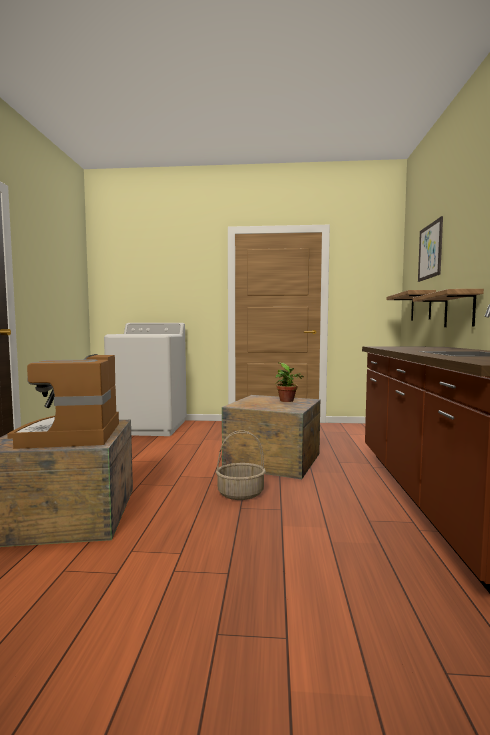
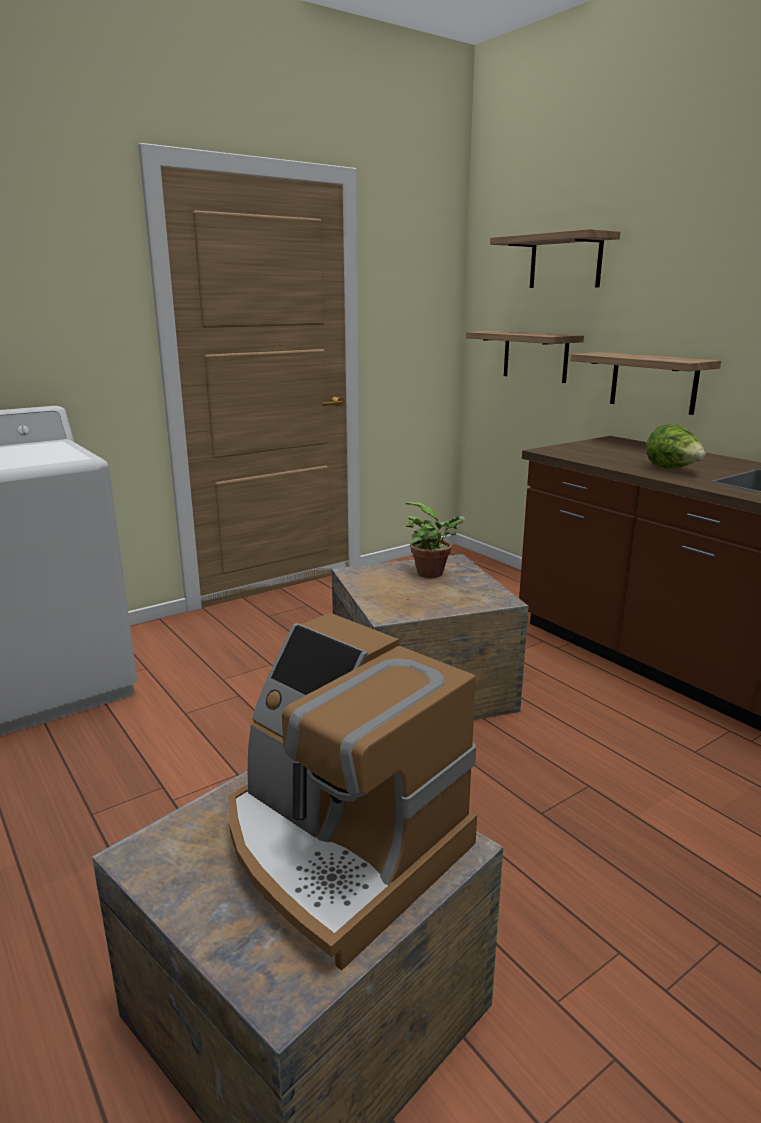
camera: 40 degrees left, 15 degrees up
(241, 493) = (495, 782): basket -> none
(416, 349) = (672, 469): none -> lettuce
(430, 251) = (565, 262): picture -> shelf

